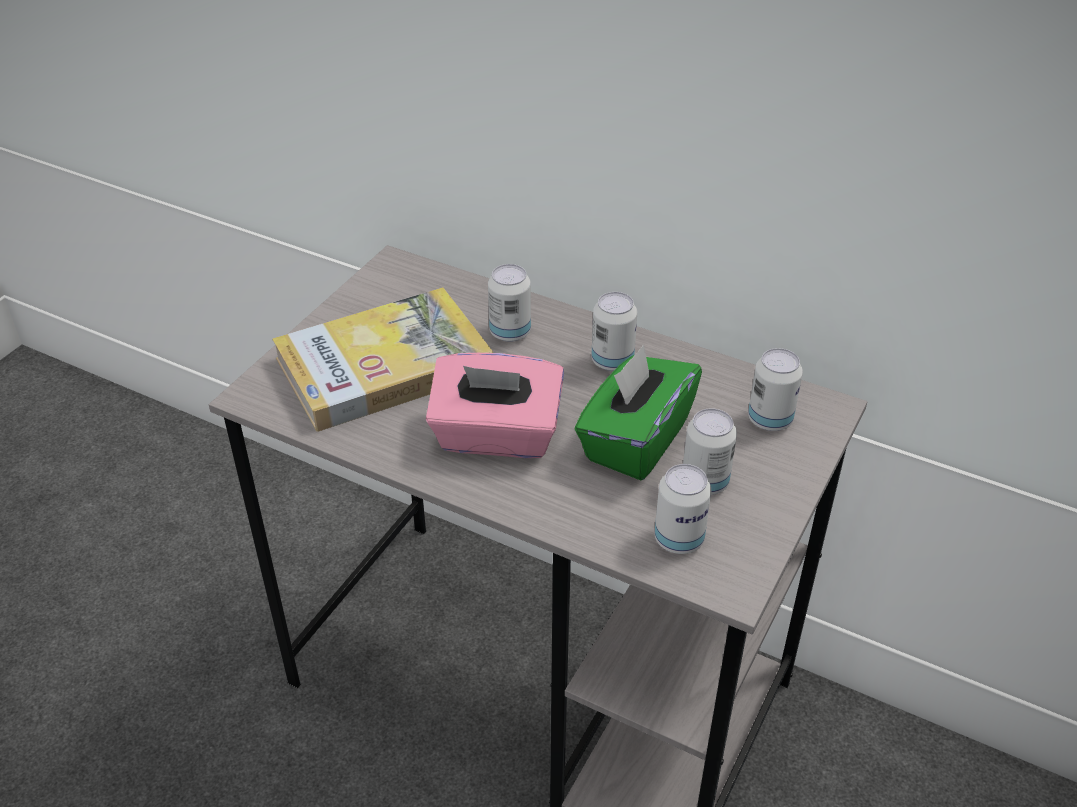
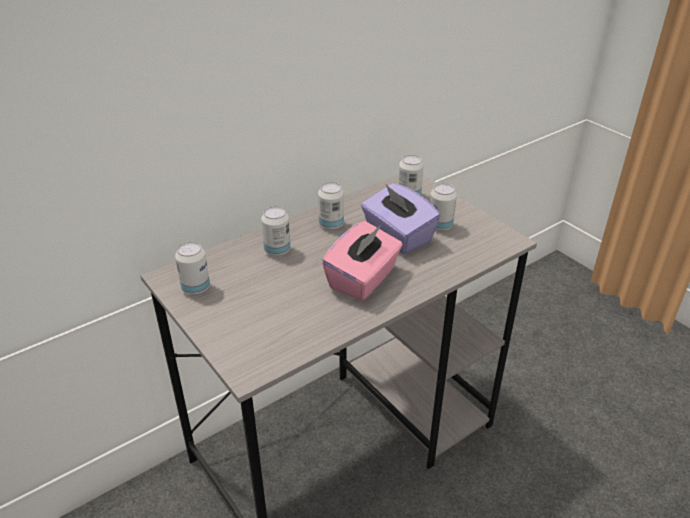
camera: 65 degrees left, 5 degrees down
(384, 365) = (266, 305): book -> none
(635, 440) = (397, 236): green tissue box -> purple tissue box
(679, 539) = (474, 245): can -> can (196, 288)

